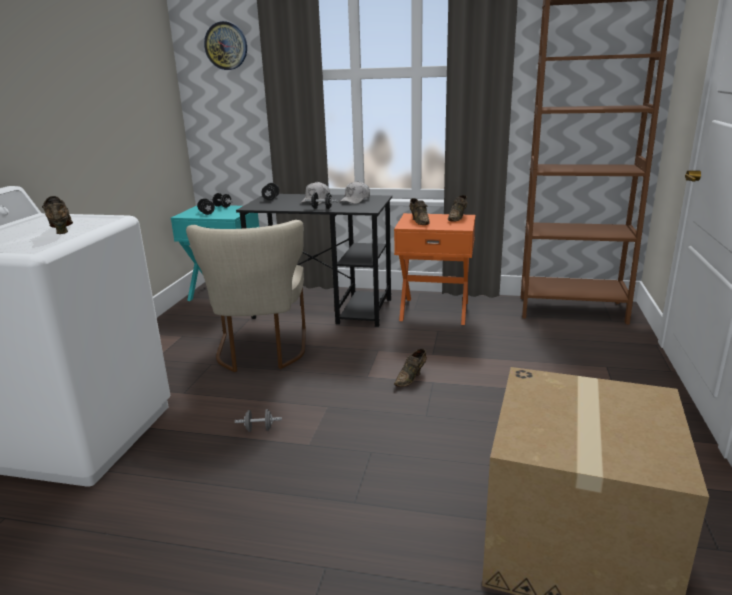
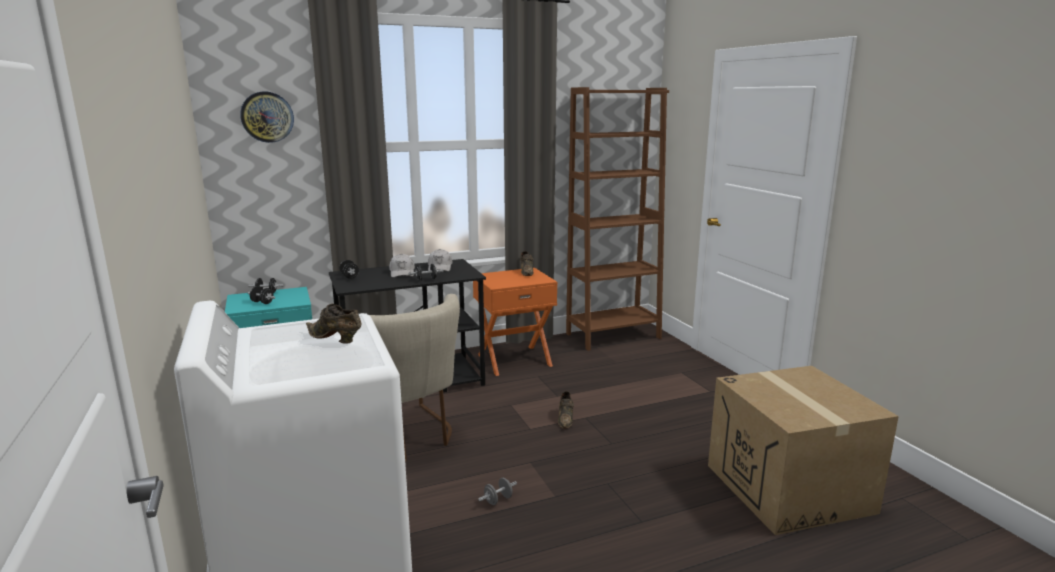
camera: 35 degrees left, 5 degrees down
(419, 221) = (501, 280): brown shoe -> none

